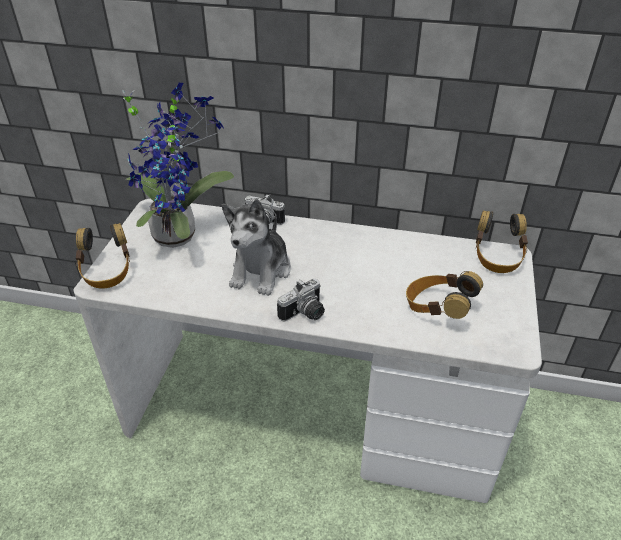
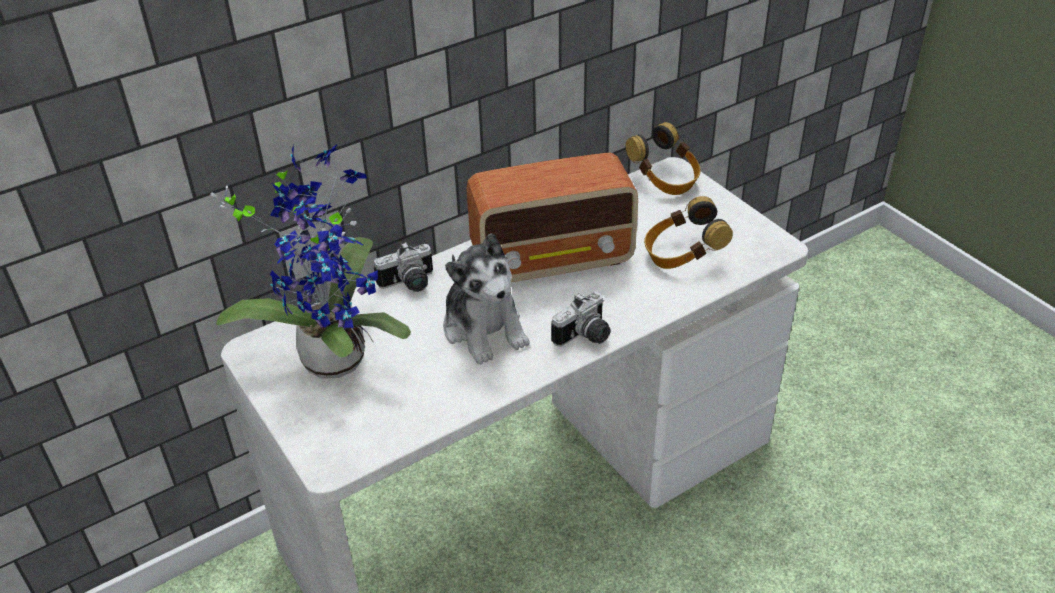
camera: 45 degrees left, 0 degrees up
(107, 271) = (319, 445): headphones -> none
(305, 314) = (585, 337): camera -> camera turned 45 degrees clockwise
(355, 259) = (554, 259): none -> radio

